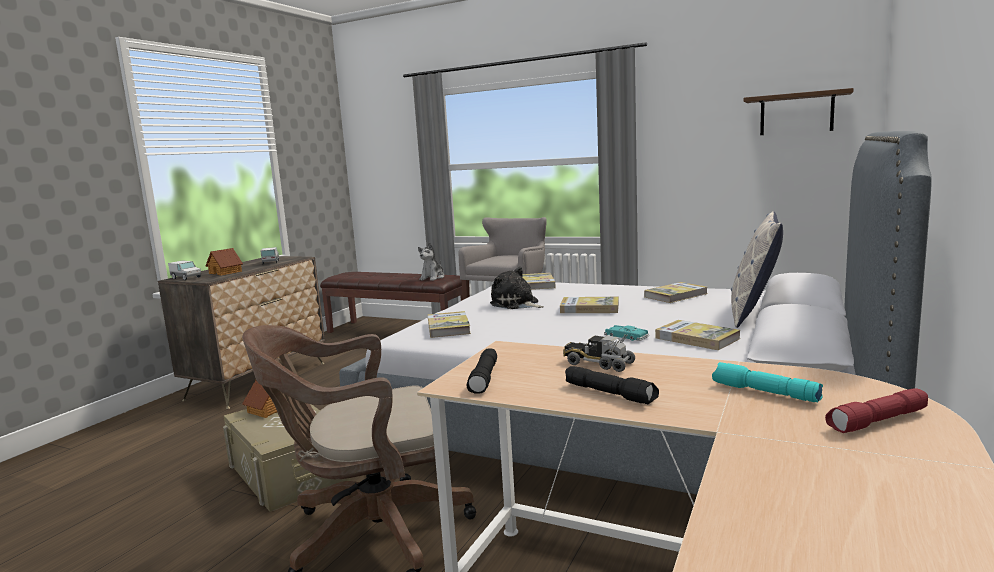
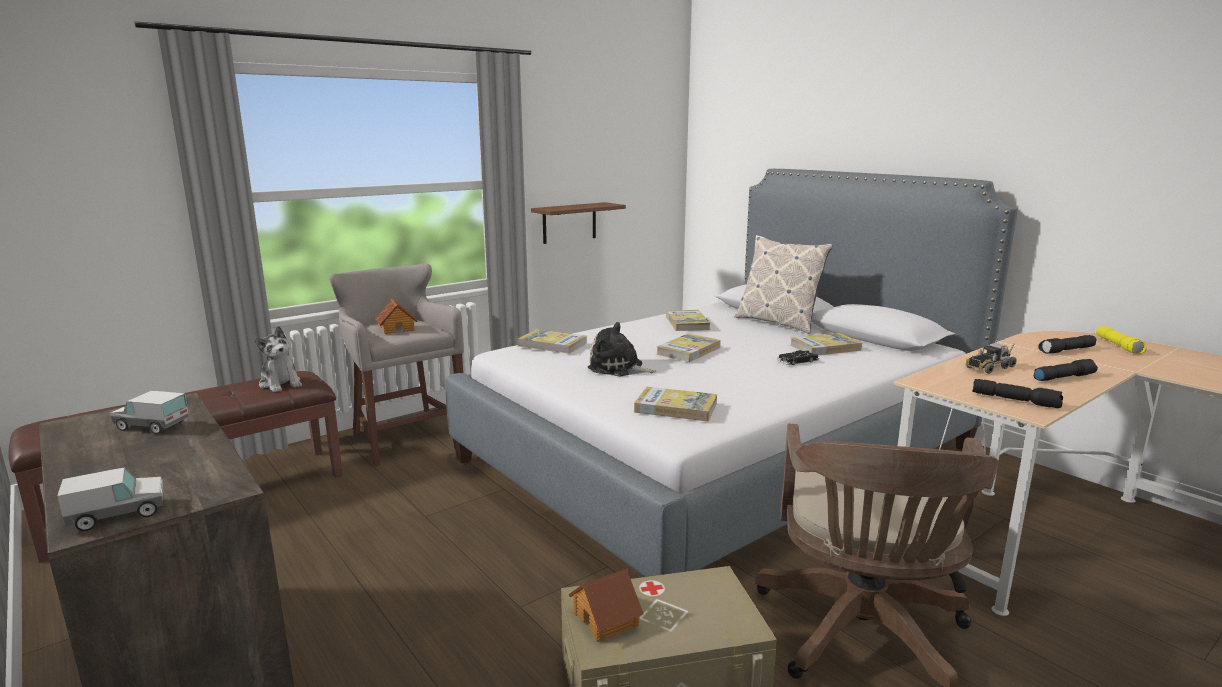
camera: 65 degrees left, 5 degrees up
(226, 272) = (164, 470): toy house -> toy house (397, 328)
(516, 304) = (618, 368): plush toy -> plush toy turned 45 degrees clockwise
(626, 337) = (798, 361): turquoise toy car -> black toy car
(763, 392) = (1067, 350): turquoise flashlight -> black flashlight
(796, 114) = (638, 143): brown shelf -> brown shelf (569, 223)
(878, 422) = (1119, 346): red flashlight -> yellow flashlight

